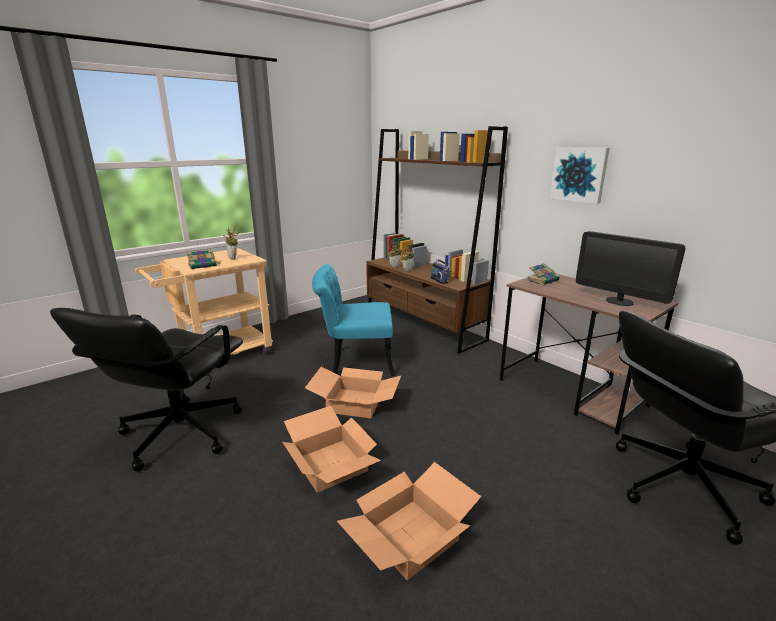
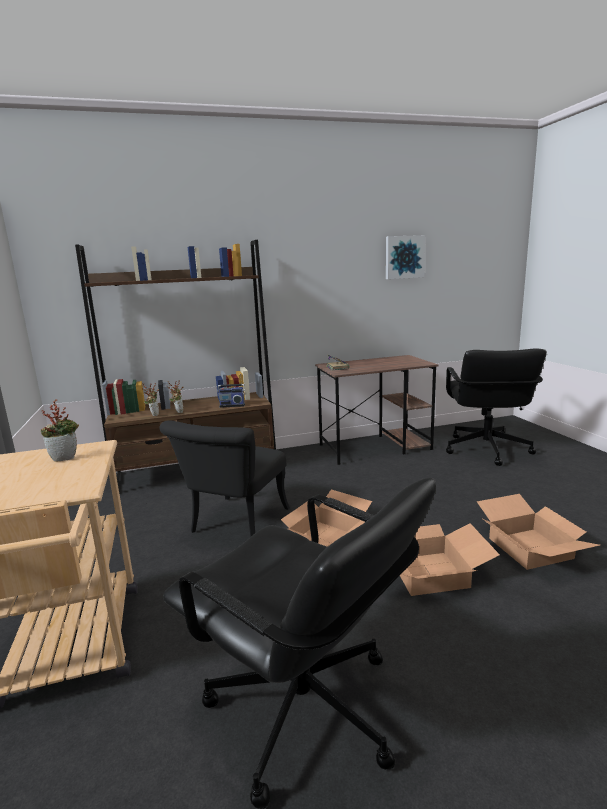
camera: 65 degrees left, 5 degrees down
(203, 265) = (68, 480): book -> none
(354, 361) = (235, 525): turquoise chair -> black chair
(579, 174) = (325, 279): picture -> picture (404, 257)
(619, 301) = (398, 362): monitor -> none

